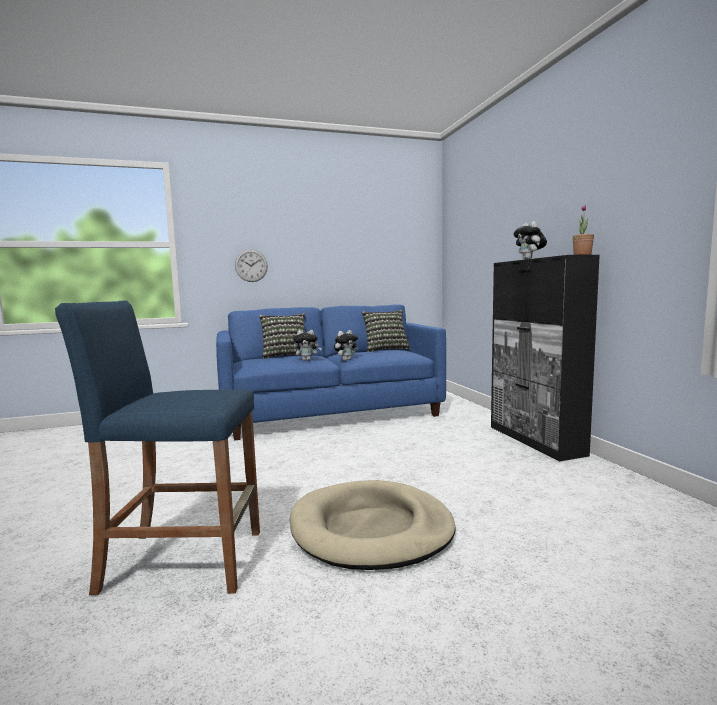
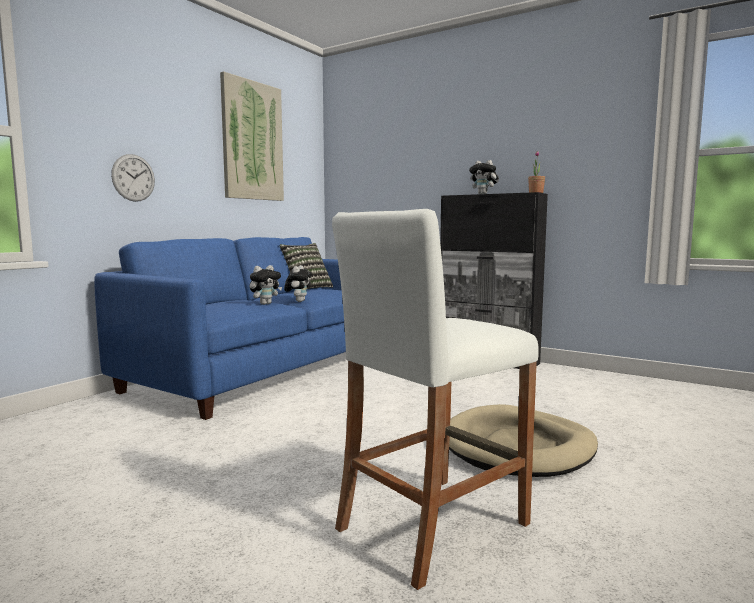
camera: 40 degrees left, 0 degrees up
(184, 560) = (432, 525): blue stool -> white stool
(285, 355) = (213, 302): pillow -> none
(358, 227) = (252, 141): none -> picture

